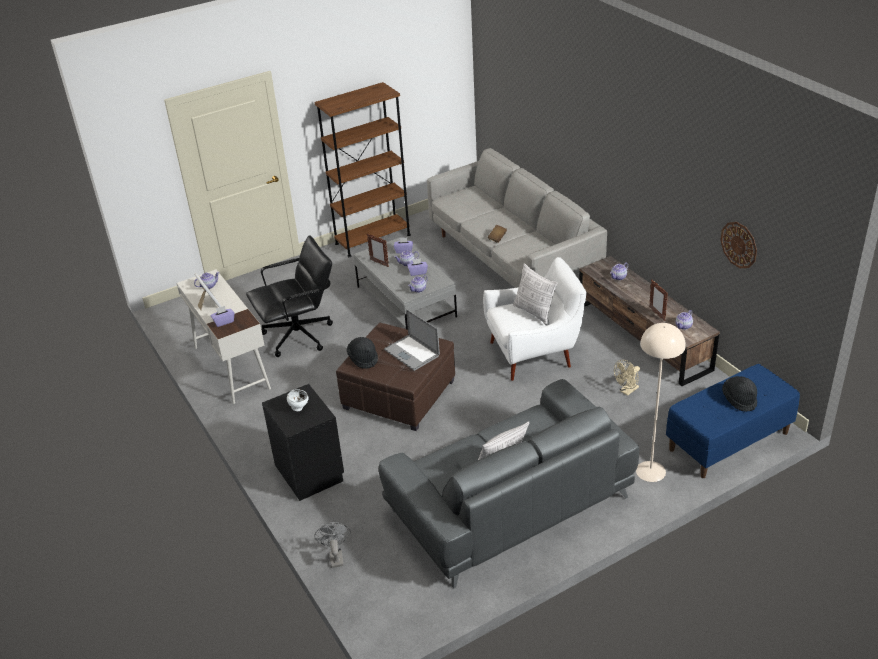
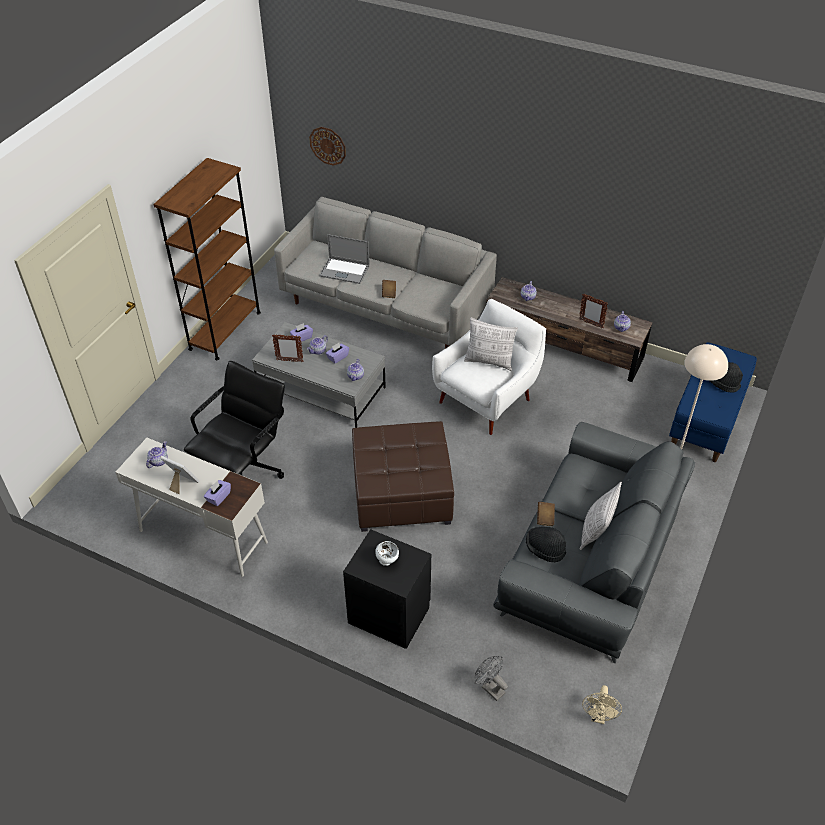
camera: 35 degrees left, 10 degrees up
(363, 358) = (374, 474): black hat -> black hat (545, 549)
(411, 352) = (415, 449): laptop -> laptop (344, 271)
(467, 439) = (545, 517): none -> brown book
(627, 391) = (594, 405): beige fan -> beige fan (598, 716)
(739, 244) = (676, 242): wall clock -> wall clock (328, 145)

